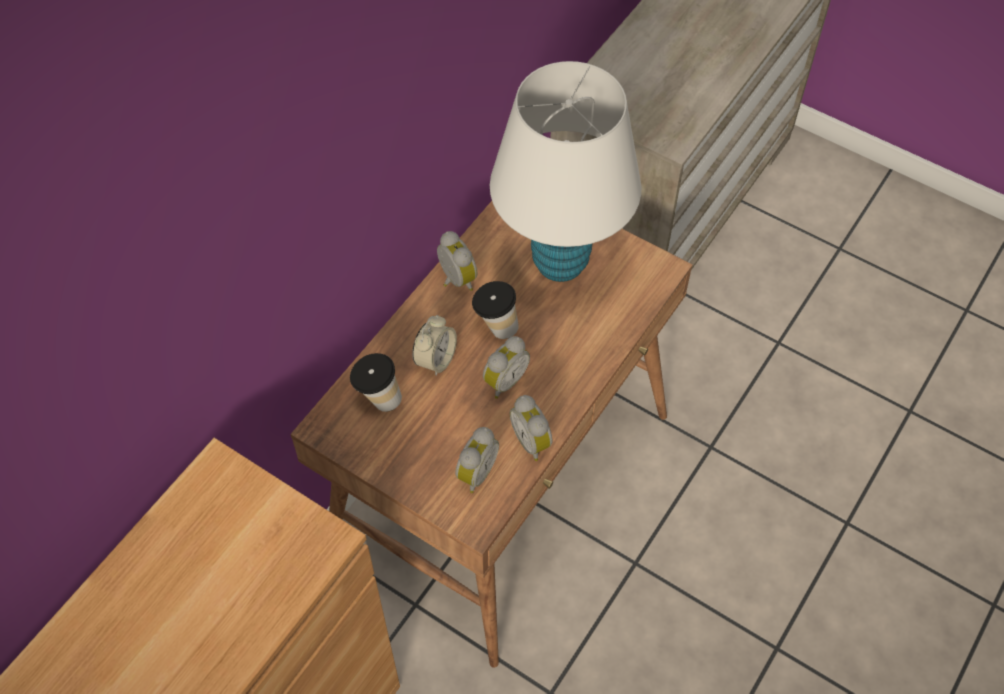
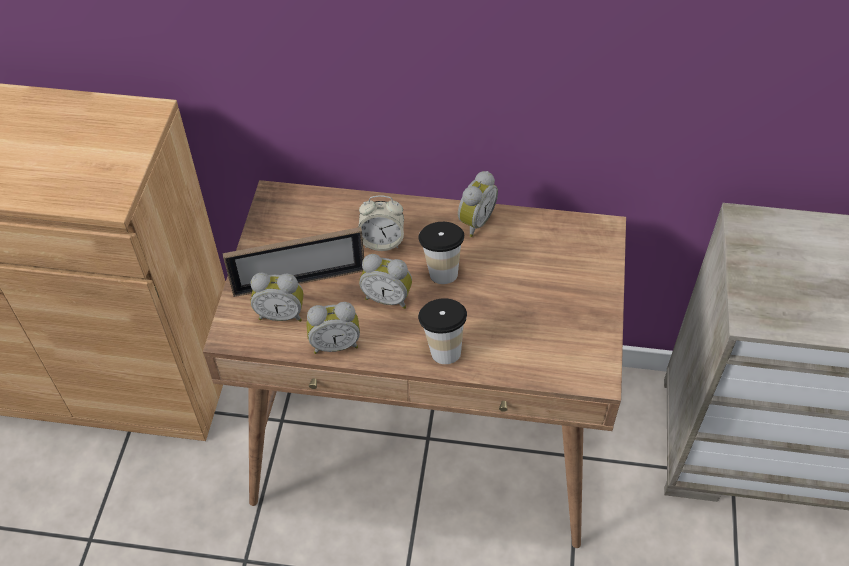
camera: 65 degrees right, 5 degrees down
(378, 400) = (320, 220): cup -> cup (442, 347)
(444, 444) = (299, 281): none -> picture frame
(533, 441) = (335, 344): alarm clock -> alarm clock turned 135 degrees counterclockwise
(560, 262) = (546, 289): white table lamp -> none

